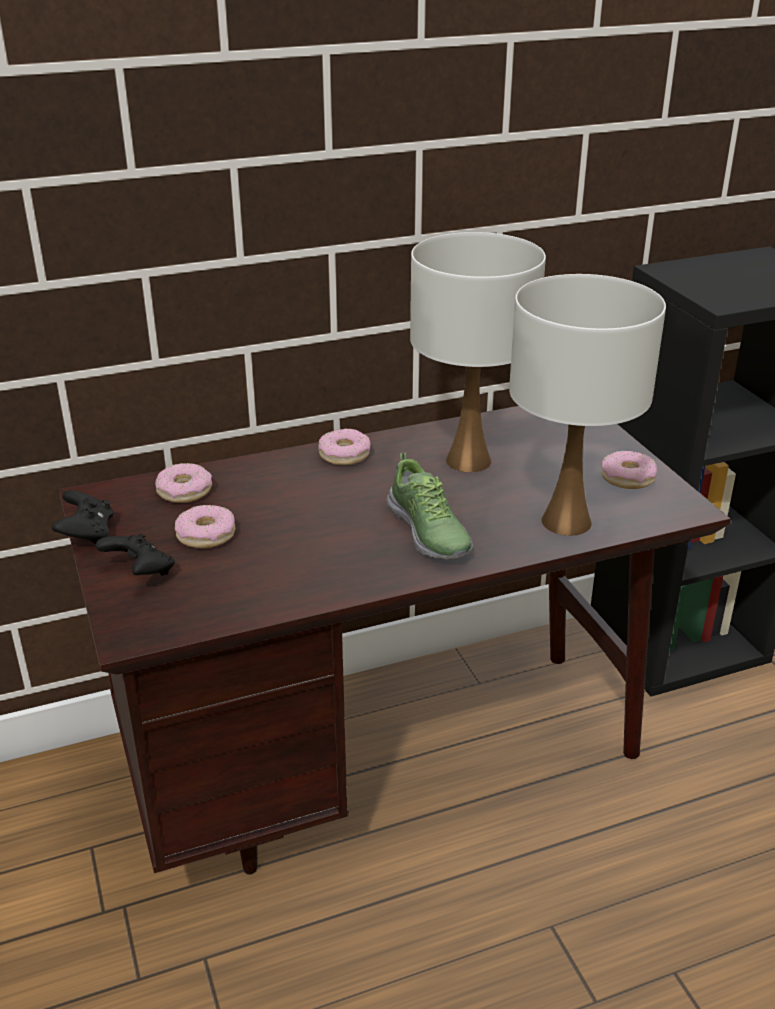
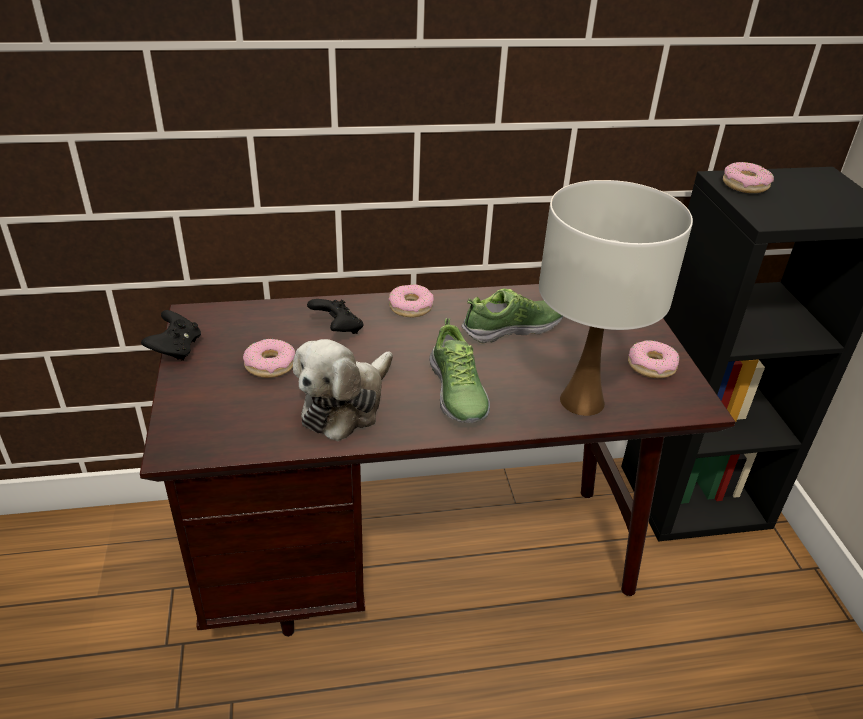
camera: 10 degrees right, 5 degrees up
(140, 573) = (204, 392): black game controller -> black game controller (337, 329)
(184, 491) = (268, 321): donut -> donut (745, 185)
(309, 562) = (345, 405): none -> plush toy
(467, 461) = (514, 328): white table lamp -> shoe

